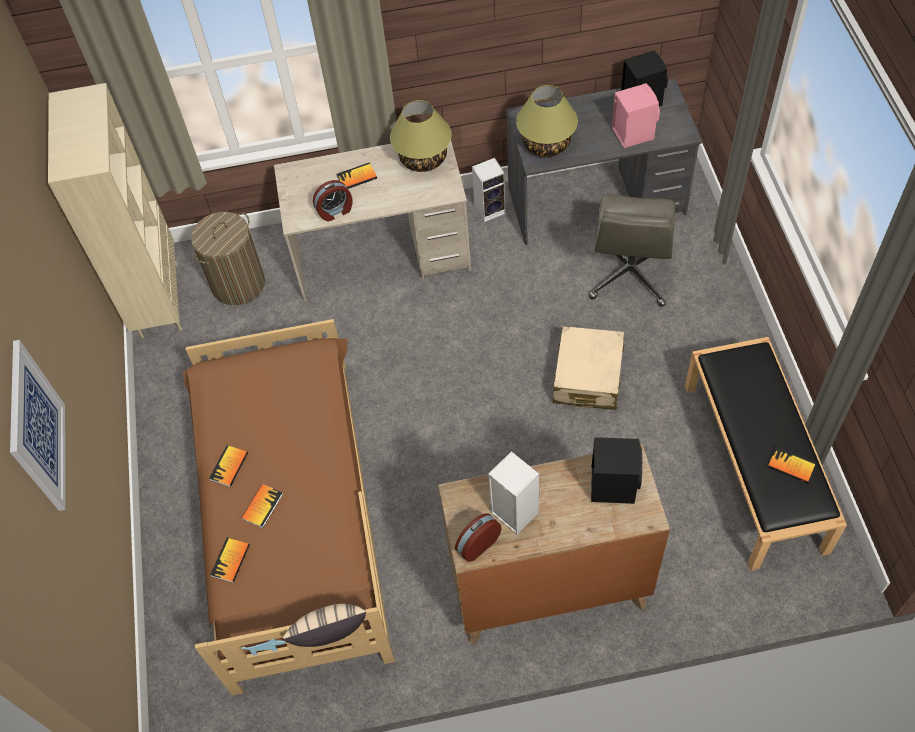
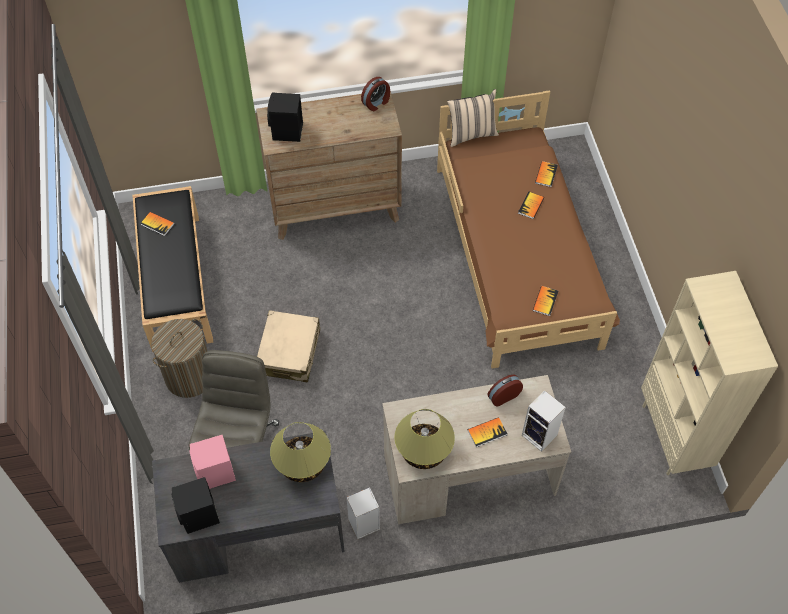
camera: 175 degrees right, 0 degrees up
(36, 427) = (661, 84): picture -> none
(229, 466) = (560, 232): book -> book (545, 301)
(238, 284) = (602, 450): laundry basket -> laundry basket (189, 376)
(513, 512) = (353, 119): speaker -> speaker (540, 436)

